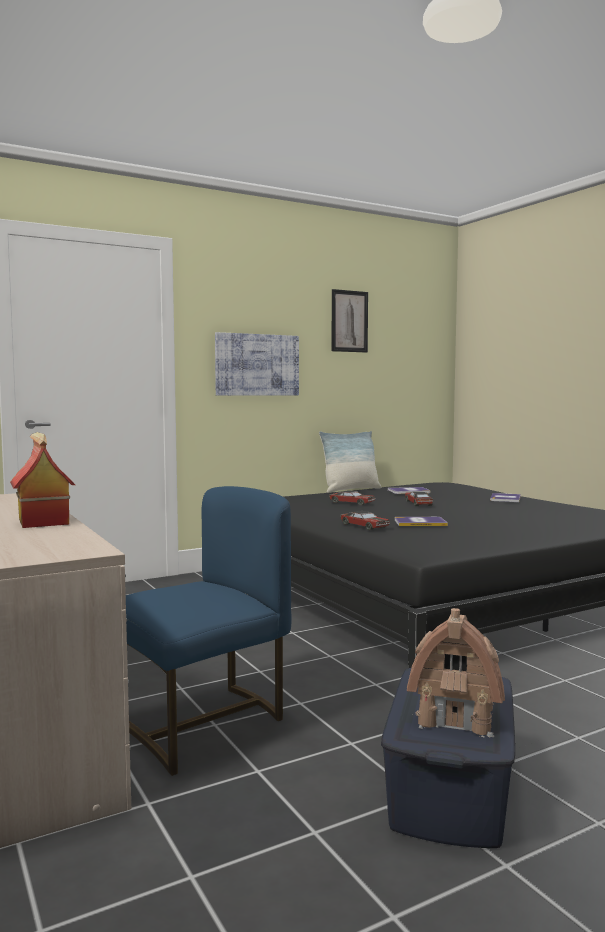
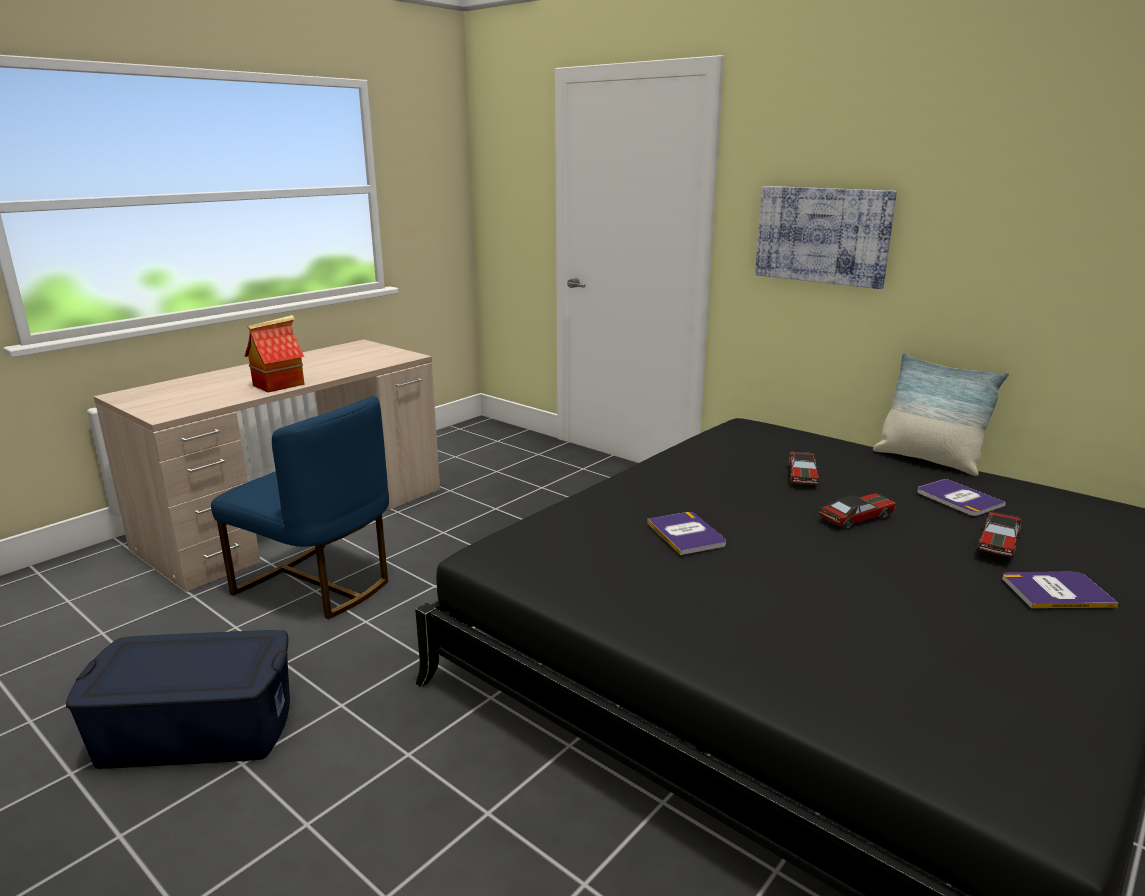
camera: 70 degrees right, 15 degrees up
(349, 321) = (1017, 161): picture -> none
(364, 526) = (635, 504): toy car -> toy car (998, 542)
(456, 717) = (159, 668): toy house -> none

